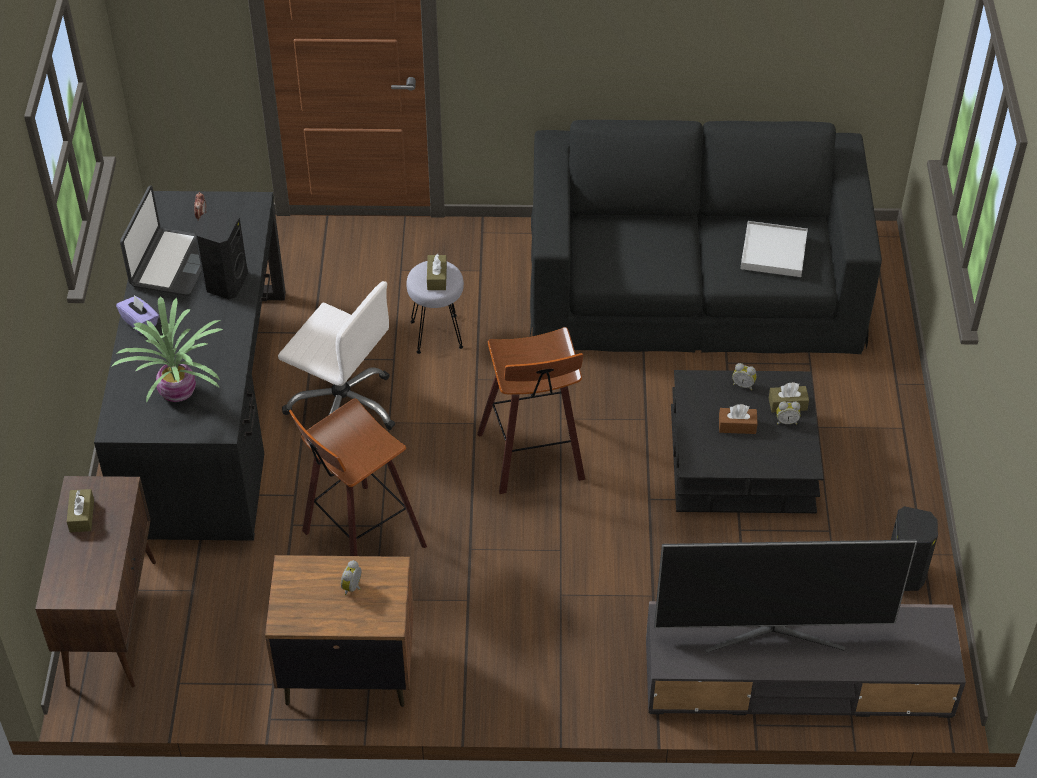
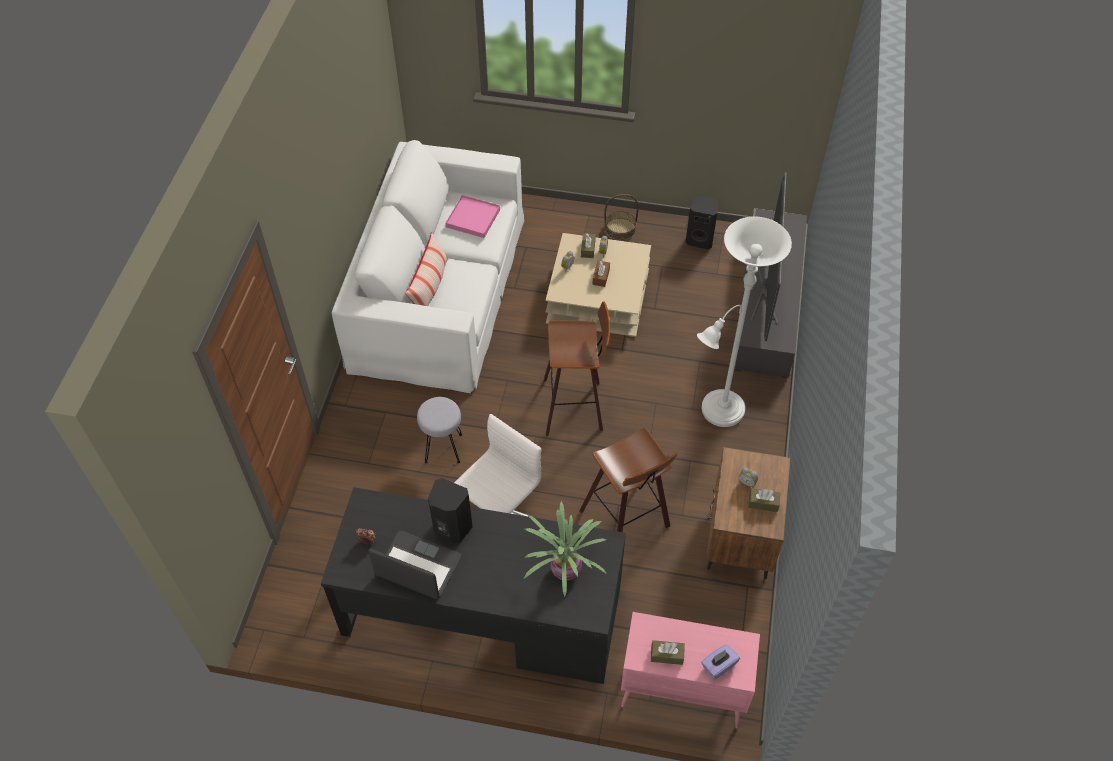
camera: 80 degrees left, 5 degrees up
(112, 621) = (680, 693): brown cabinet -> pink cabinet
(140, 322) = (481, 594): purple tissue box -> purple tissue box (718, 666)
(437, 277) = (439, 411): brown tissue box -> brown tissue box (763, 503)
(561, 628) = (718, 412): none -> white floor lamp
(632, 231) = (429, 288): none -> pillow
(694, 284) = (438, 291): black sofa -> white sofa
(741, 459) = (598, 296): black coffee table -> beige coffee table
(773, 252) = (473, 218): white tray -> pink tray
(888, 469) = (620, 229): none -> basket

